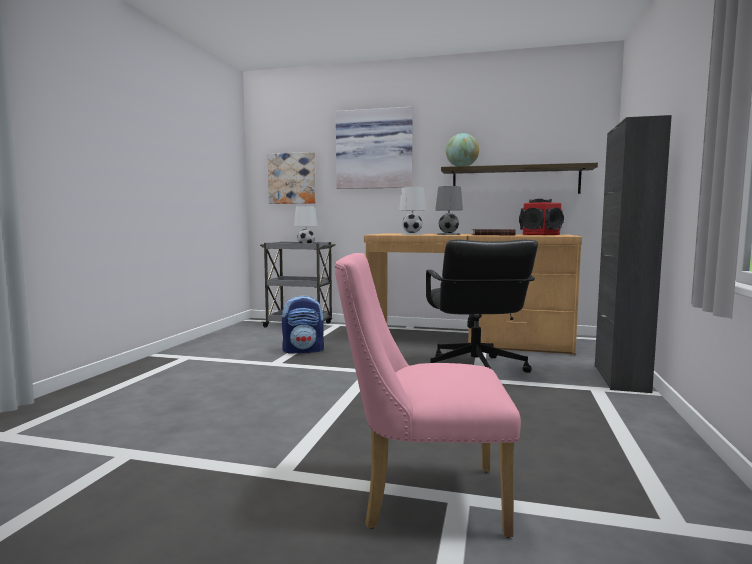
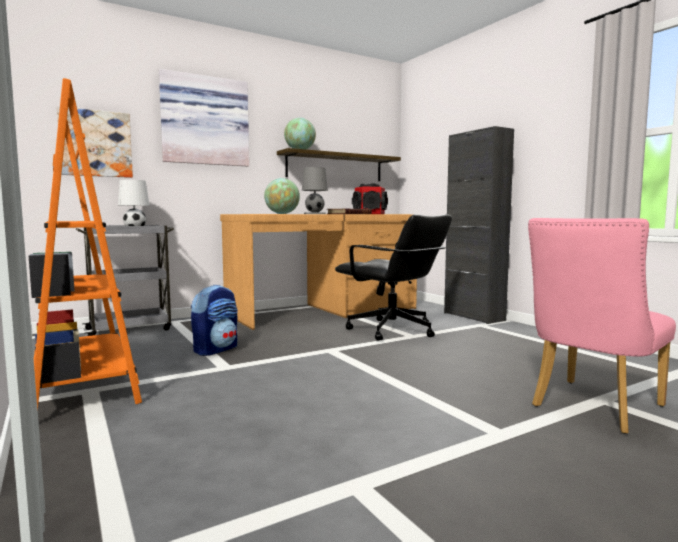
camera: 45 degrees left, 0 degrees up
(194, 353) = (83, 384): none -> orange bookcase
(412, 234) = (282, 213): white table lamp -> globe

